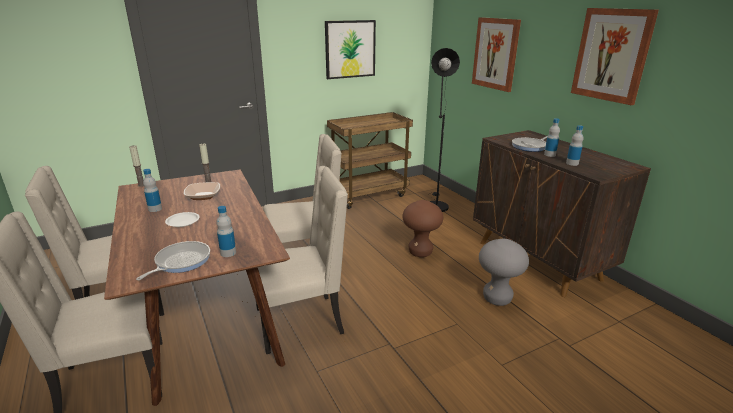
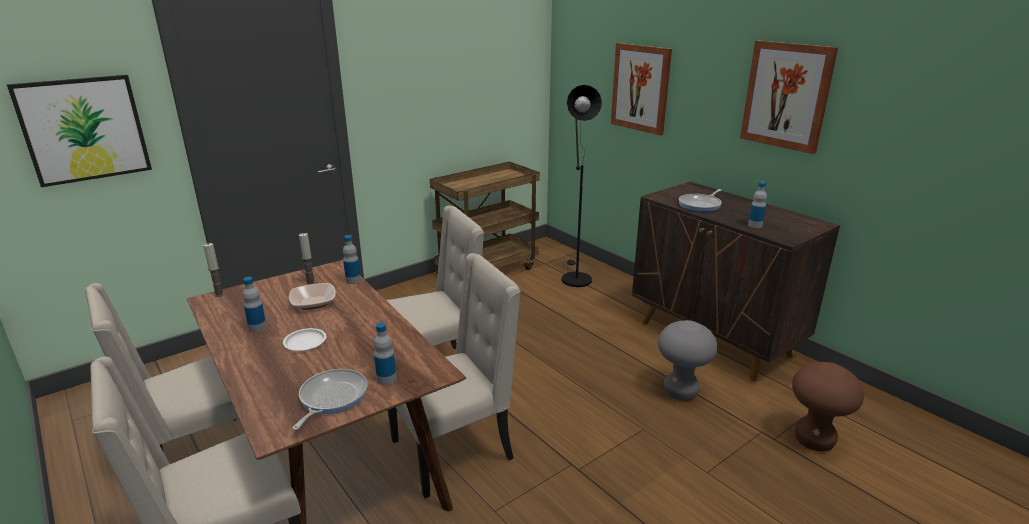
camera: 10 degrees left, 0 degrees up
(350, 49) = (454, 85): picture -> picture (84, 129)
(420, 252) = (574, 343): brown stool -> brown stool (813, 441)
(549, 155) = (726, 215): bottle -> bottle (353, 280)

